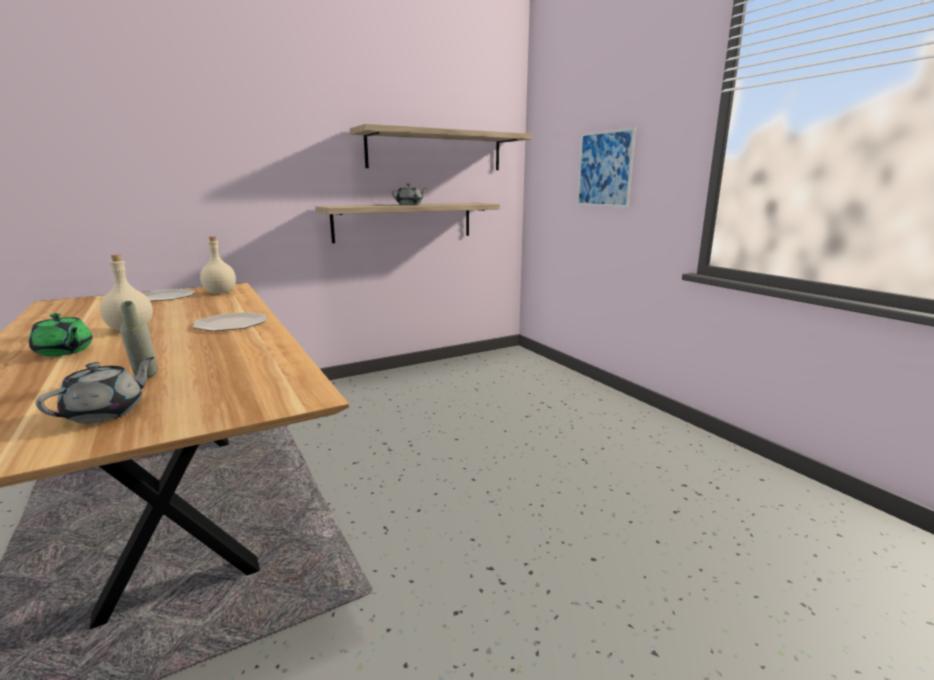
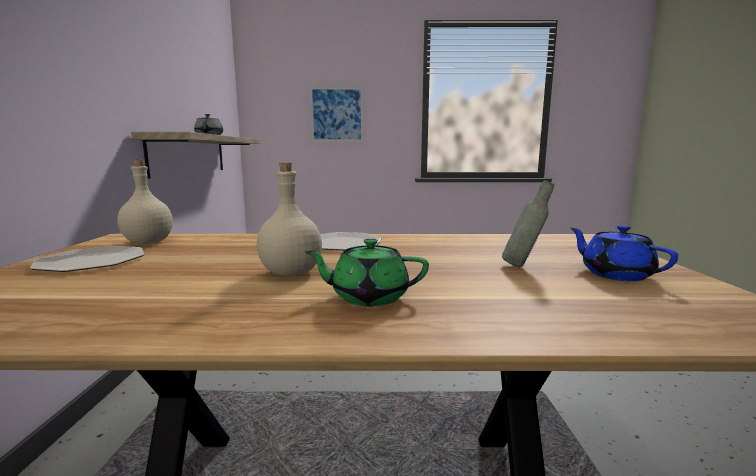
camera: 60 degrees left, 5 degrees down
(64, 351) = (368, 297): green teapot -> green teapot turned 150 degrees counterclockwise
(106, 413) = (615, 274): grey teapot -> blue teapot
(436, 151) = (200, 85): shelf -> none

